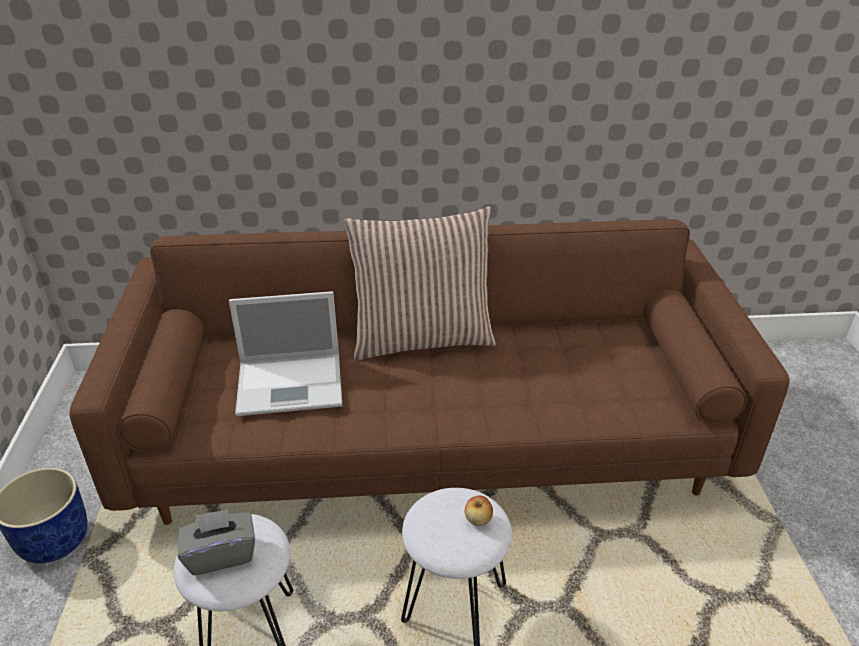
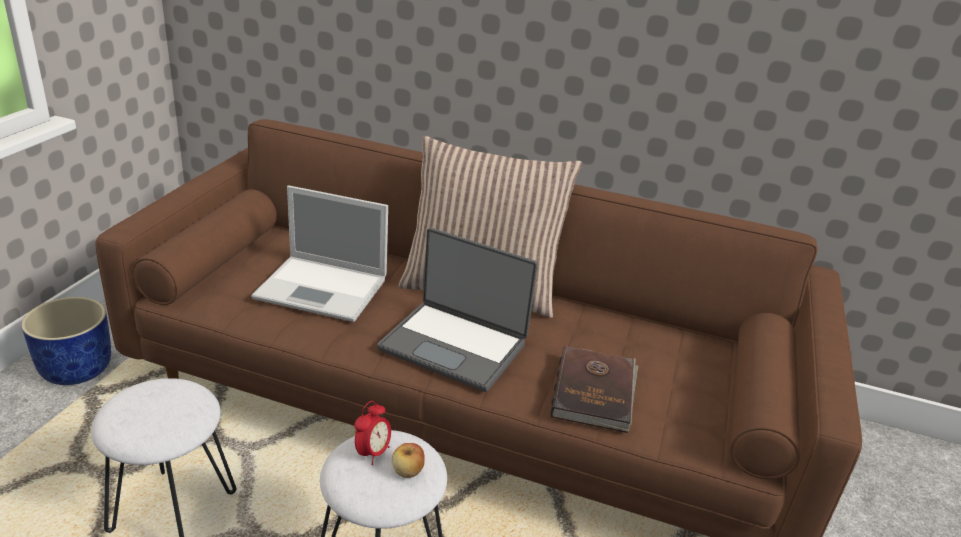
camera: 20 degrees right, 5 degrees down
(221, 554) = (145, 408): grey tissue box -> none
(439, 397) = (454, 345): none -> laptop
(440, 515) = (372, 453): none -> alarm clock
(569, 398) = (595, 391): none -> brown book

